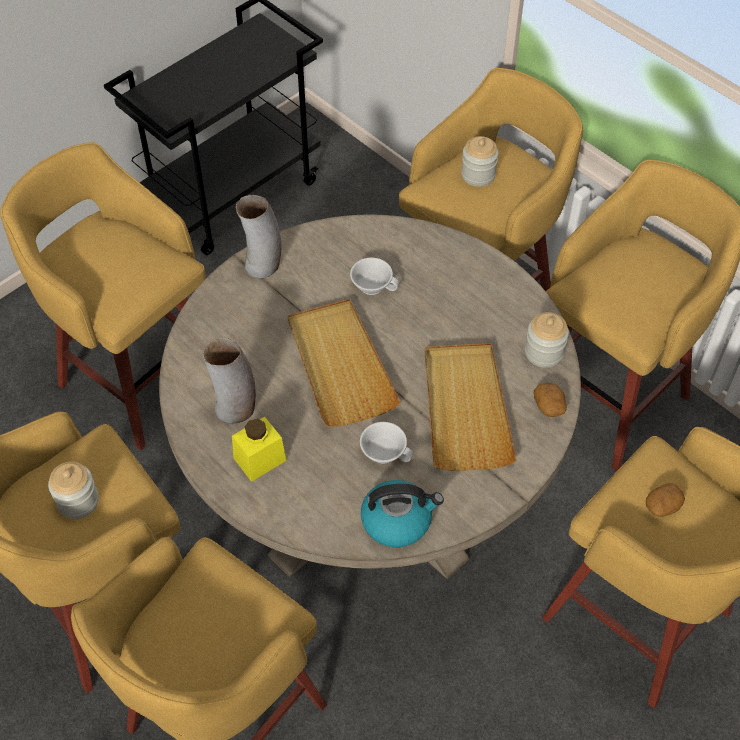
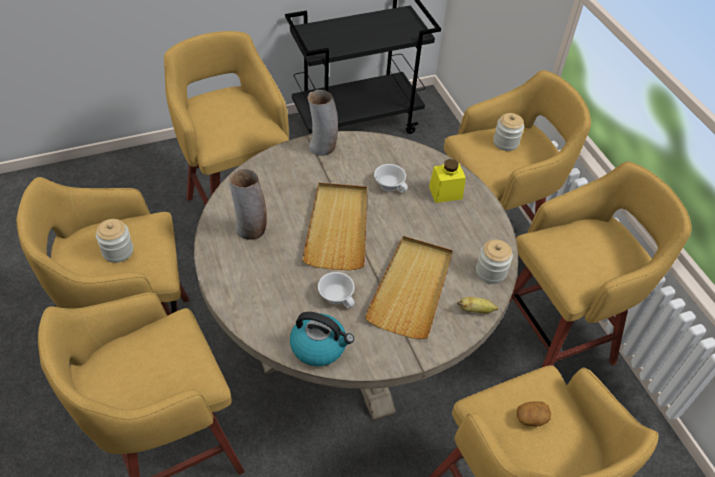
camera: 20 degrees right, 5 degrees down
(260, 459) = (247, 268): yellow jar -> yellow jar (445, 193)
(549, 406) = (475, 310): potato -> banana

